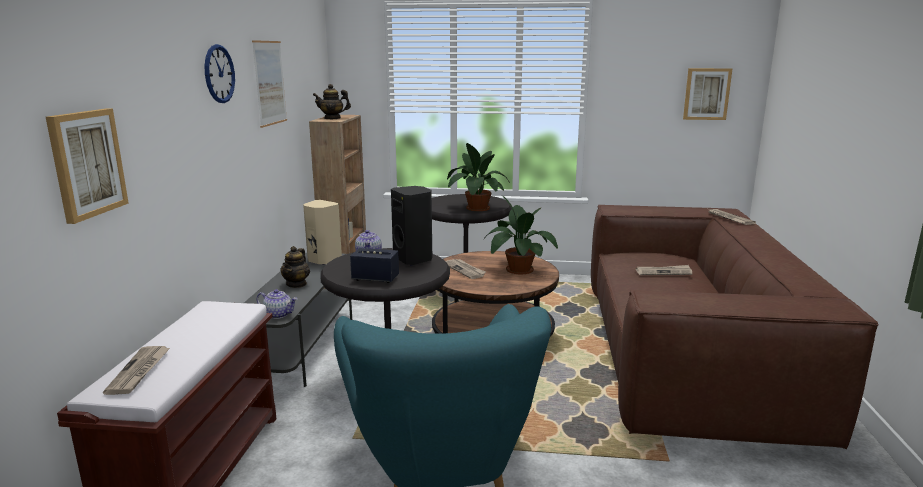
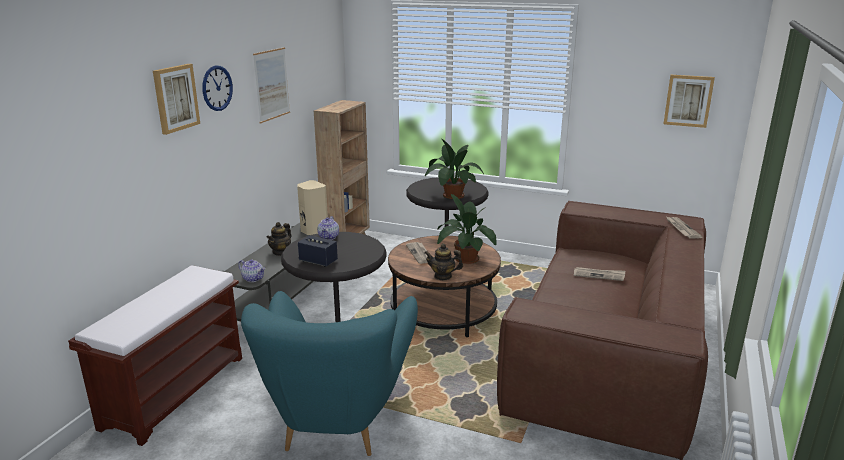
camera: 15 degrees right, 5 degrees up
(87, 163) = (95, 174): picture -> picture (175, 98)
(139, 371) = (124, 318): newspaper -> none
(332, 118) = (336, 107): teapot -> teapot (443, 276)
(414, 259) = (360, 245): black speaker -> none

